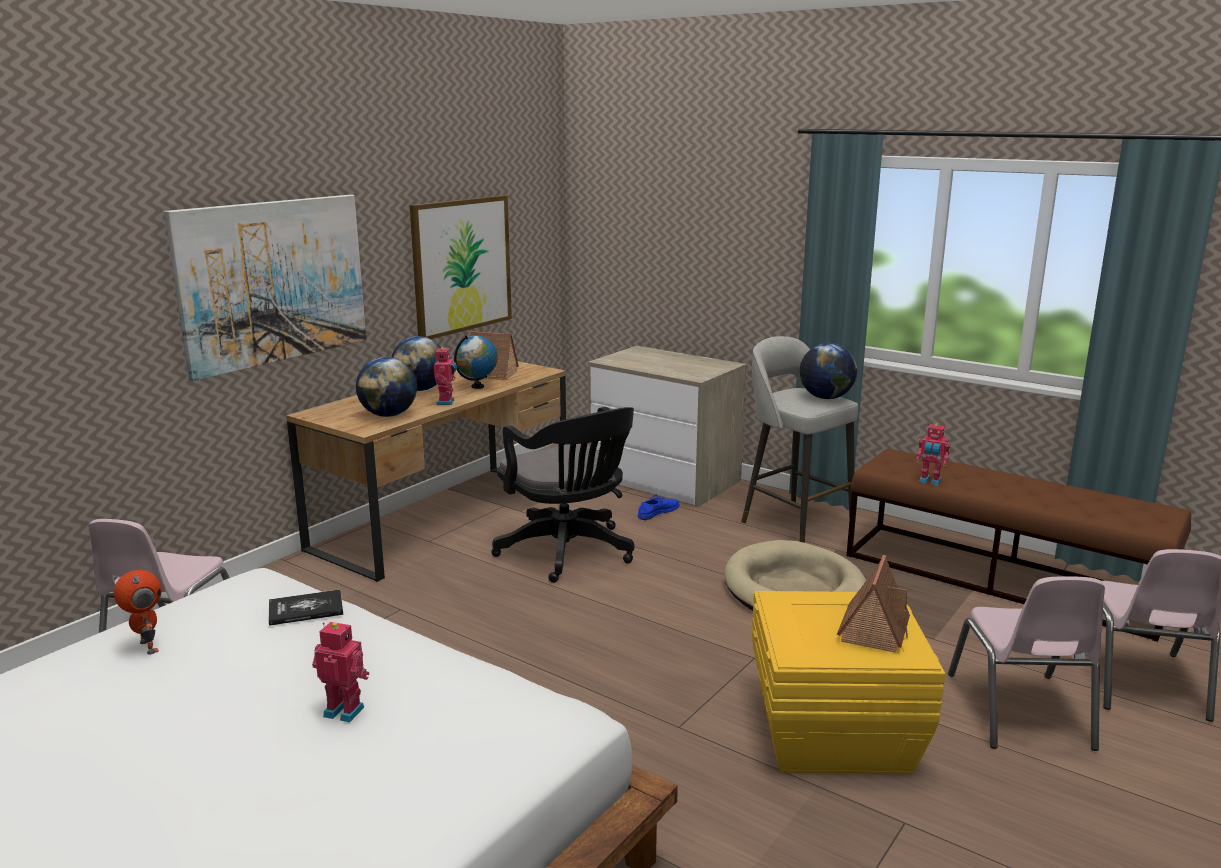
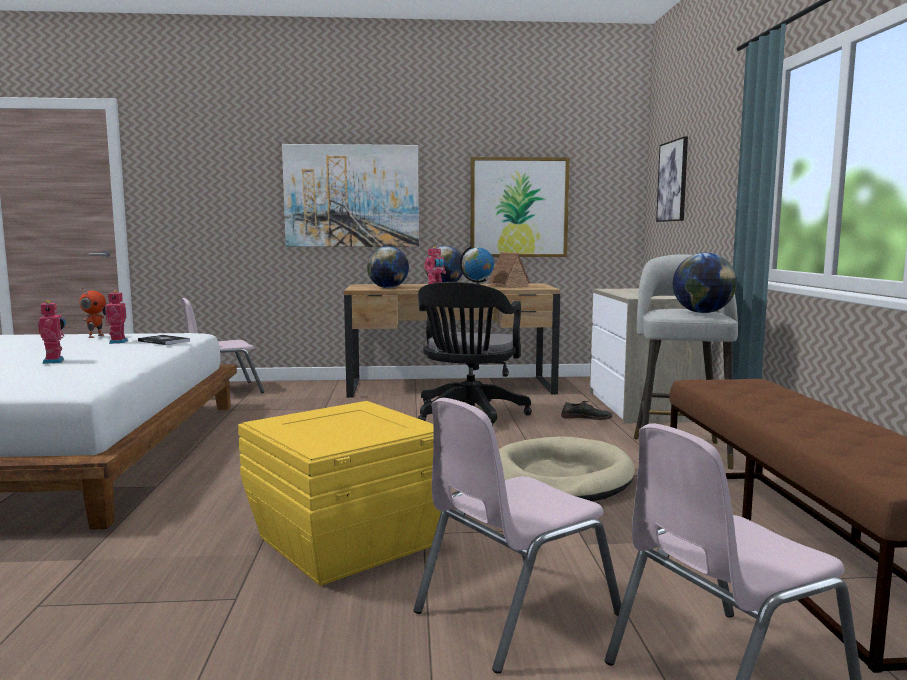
camera: 50 degrees right, 10 degrees down
(638, 228) = (673, 181): none -> picture
(658, 512) = (586, 417): blue shoe -> grey shoe
(873, 629) = (353, 432): toy house -> none
(929, 481) = (720, 396): toy robot -> toy robot (117, 342)

